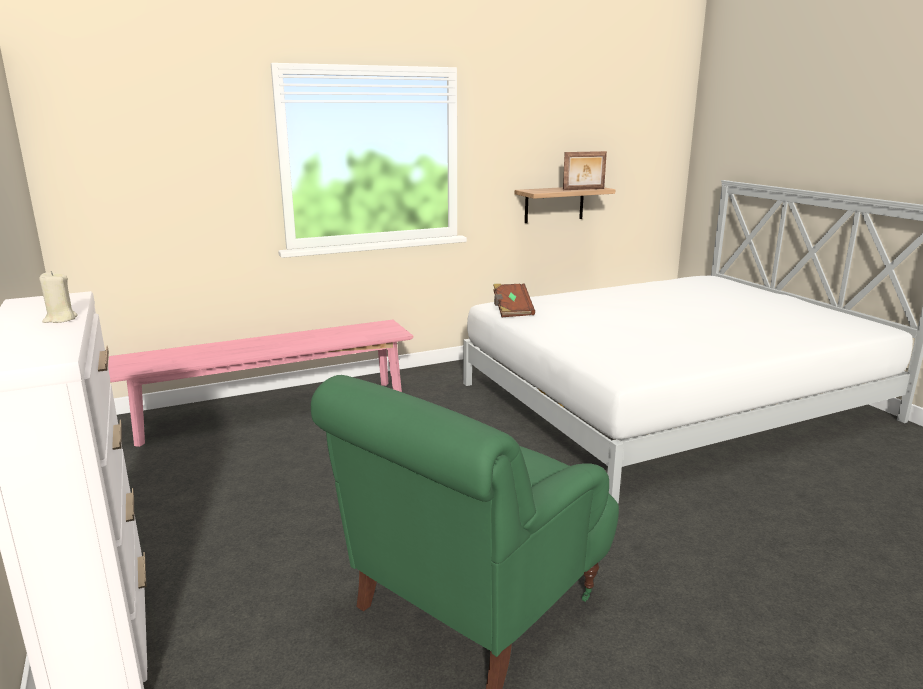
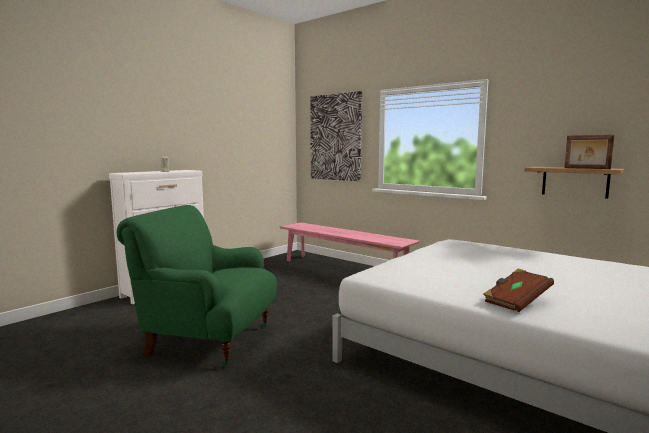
camera: 65 degrees right, 10 degrees down
(165, 156) = (335, 137): none -> picture
(512, 310) = (446, 243): brown book -> brown book (516, 301)

